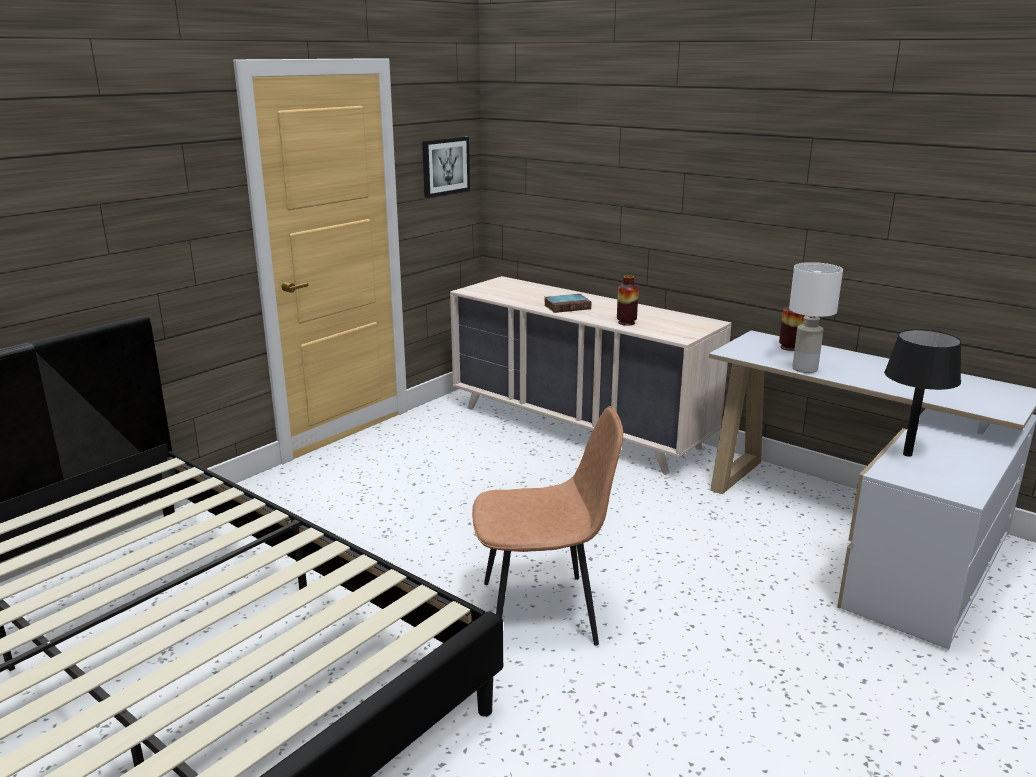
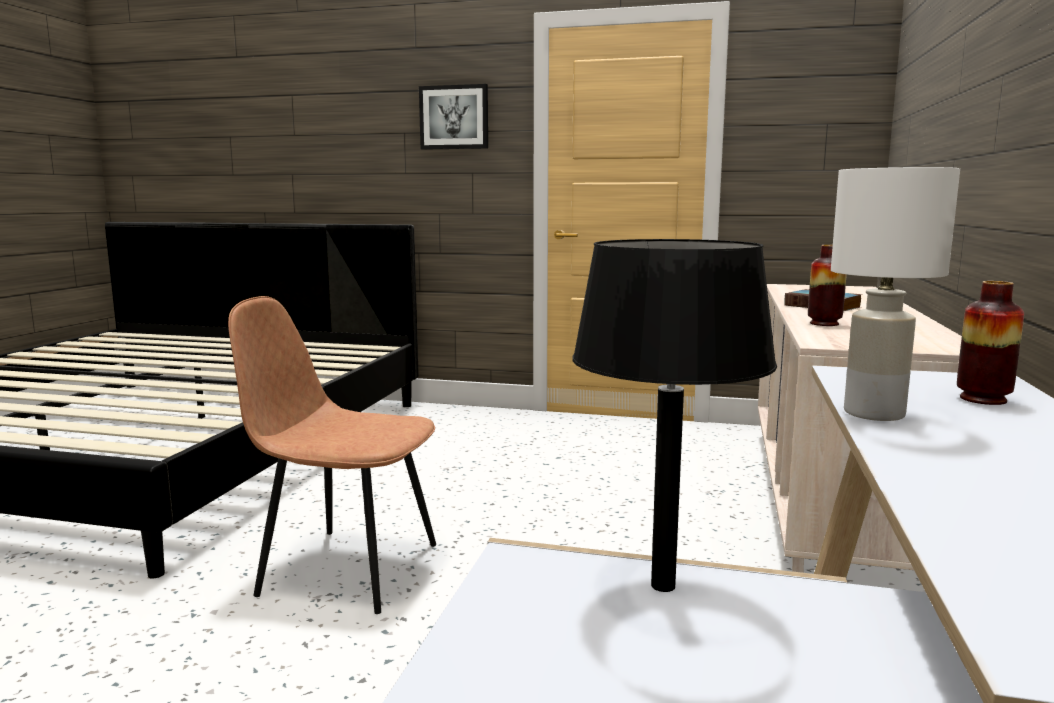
camera: 65 degrees right, 10 degrees down
(445, 166) = (812, 132): picture -> picture (454, 117)
(542, 612) = (346, 568): brown chair -> brown chair turned 135 degrees clockwise

